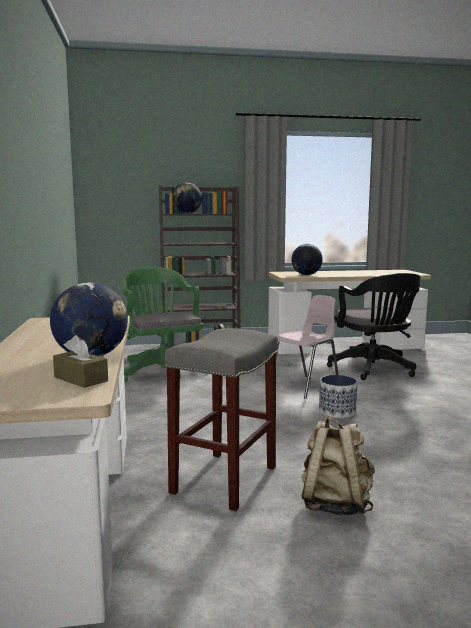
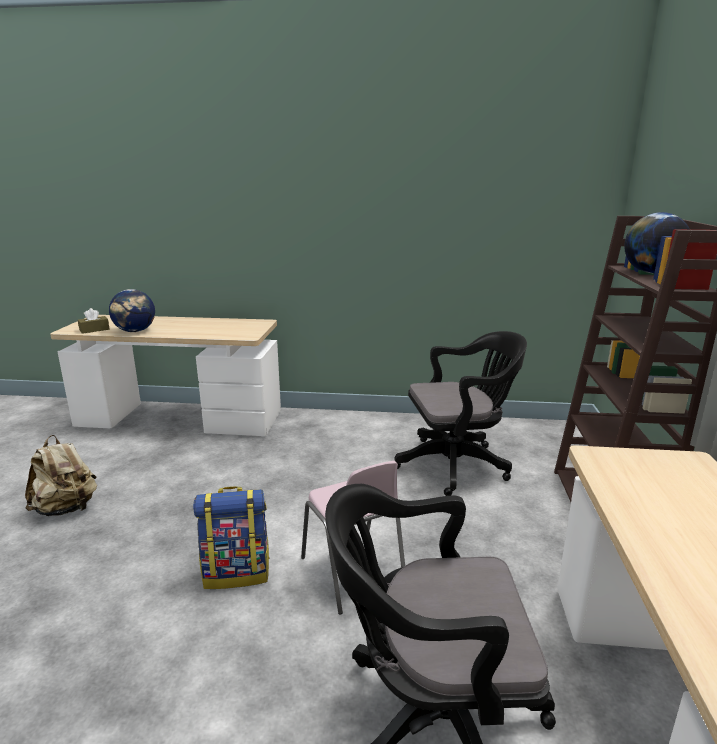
camera: 105 degrees right, 10 degrees up
(162, 372) = (457, 465): green office chair -> black office chair
(224, 480) = (155, 469): grey stool -> none
(306, 275) = (639, 485): globe -> none
(337, 411) = (237, 573): planter -> backpack

